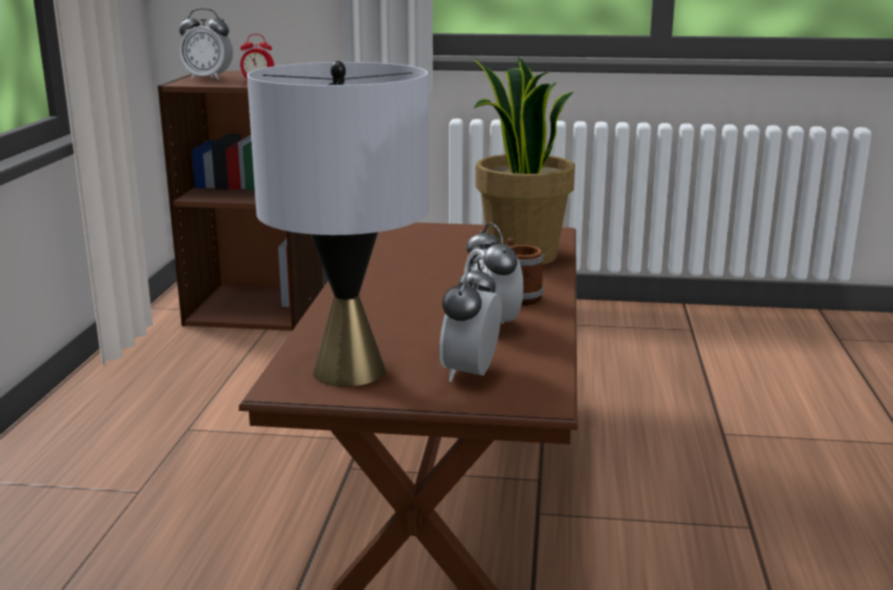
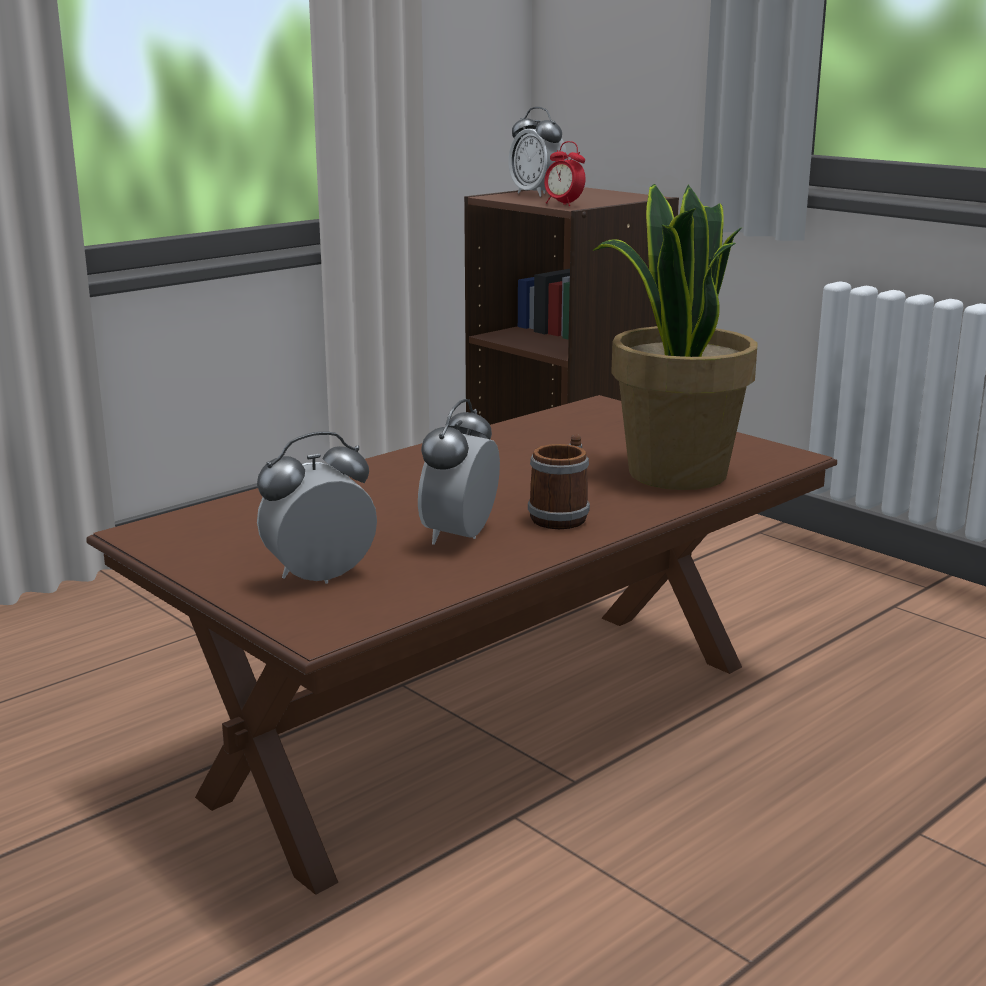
camera: 40 degrees right, 0 degrees up
(348, 371) = (223, 537): grey table lamp -> none

